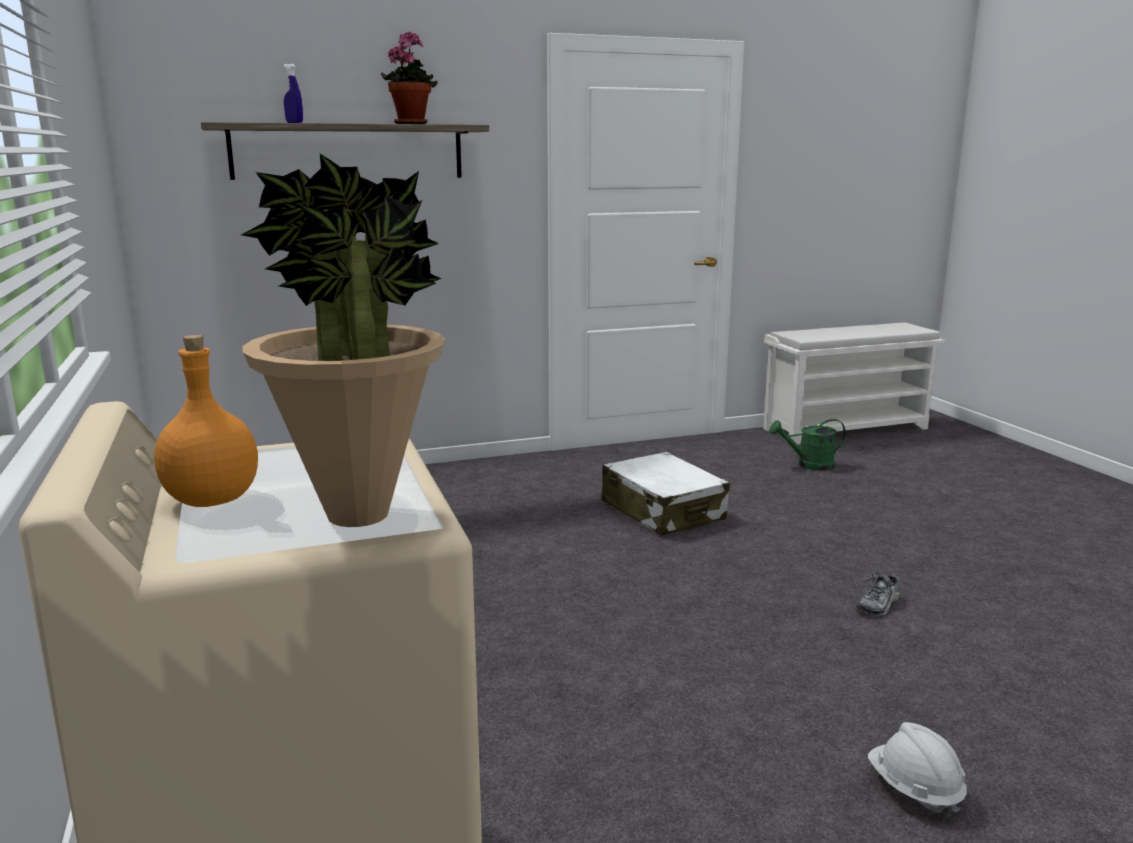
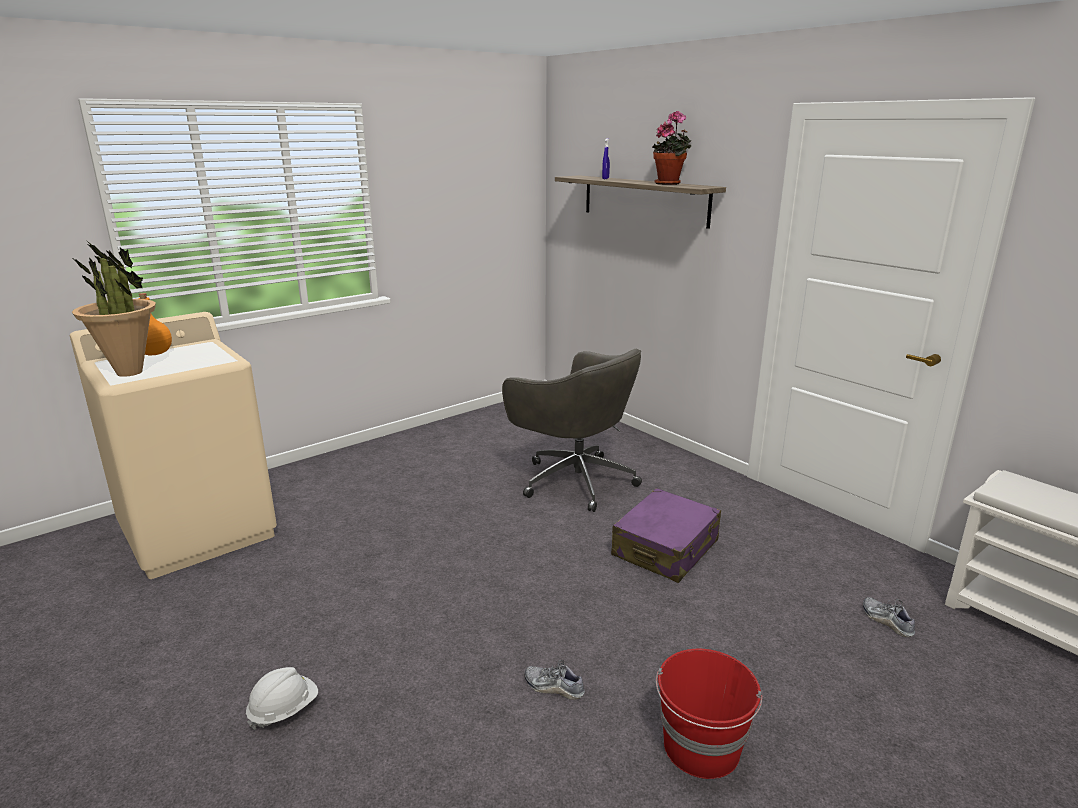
camera: 70 degrees right, 5 degrees up
(474, 524) = (574, 480): none -> grey office chair
(662, 511) = (665, 548): white suitcase -> purple suitcase
(809, 465) = (886, 621): green watering can -> shoe
(957, 559) = (701, 748): none -> red bucket

